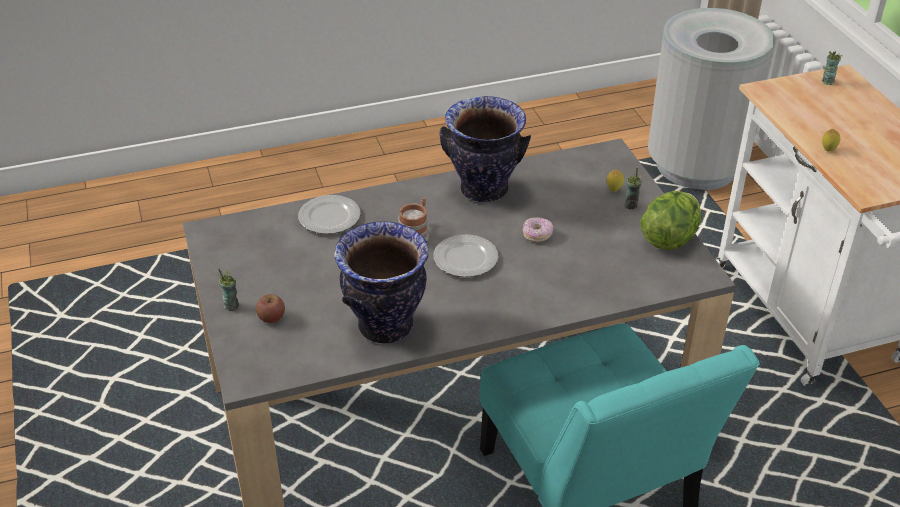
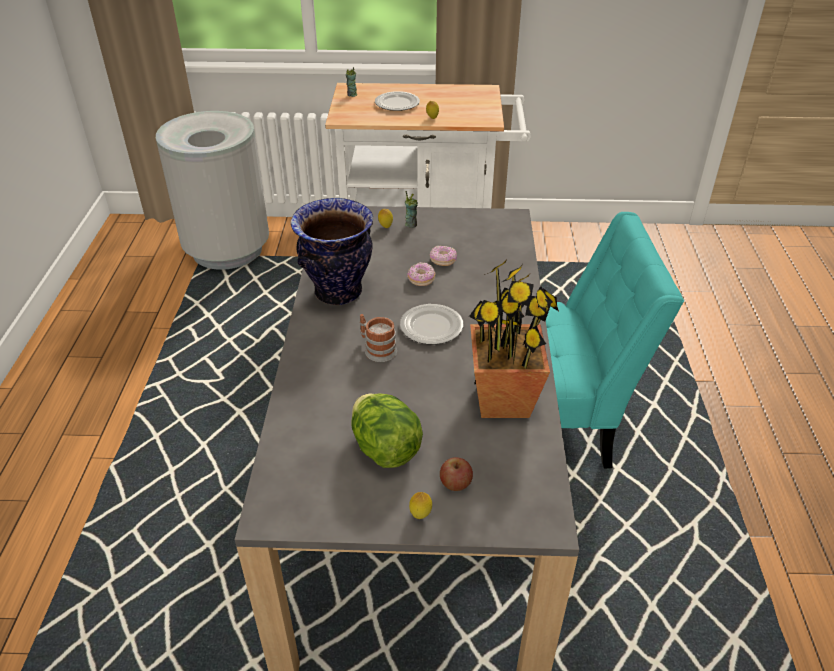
camera: 70 degrees left, 0 degrees up
(231, 305) = (420, 515): cup -> lemon
(329, 217) = (311, 403): plate -> plate (396, 104)
(384, 326) = (503, 400): vase -> potted plant
(579, 242) = (443, 261): none -> donut
(669, 239) = (463, 220): lettuce -> lettuce (385, 449)

